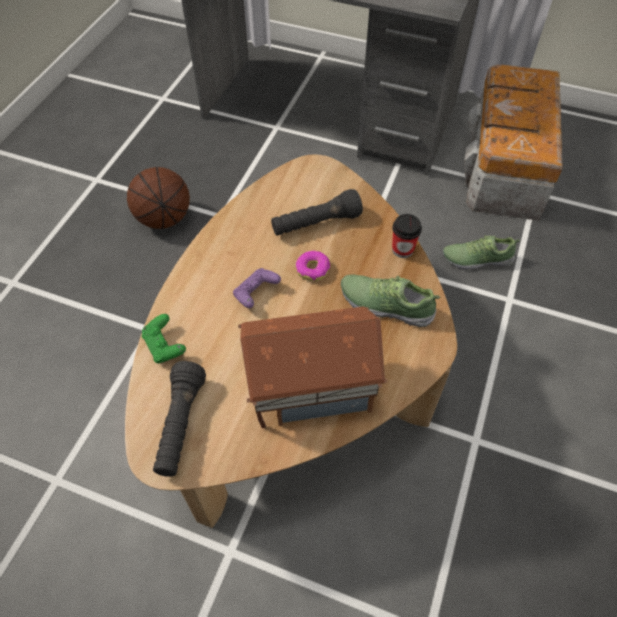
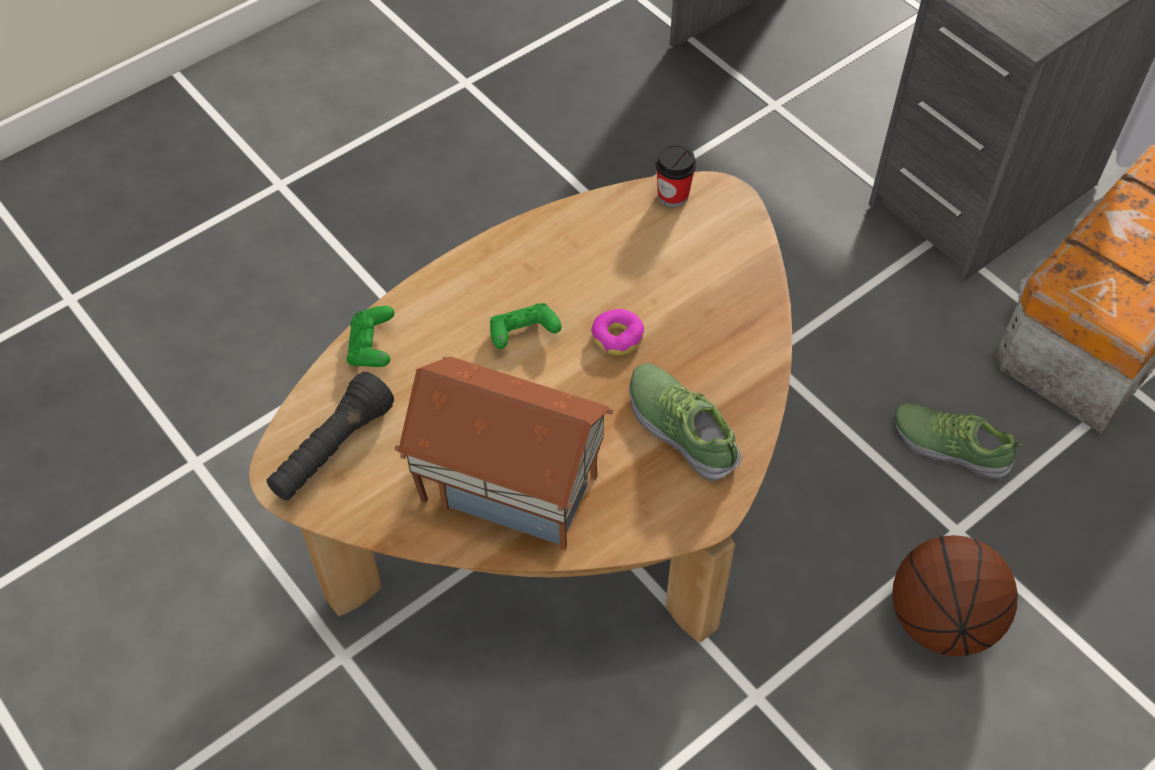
camera: 30 degrees right, 0 degrees up
(163, 218) = (523, 178): basketball -> basketball (940, 619)
(256, 294) = (523, 335): purple game controller -> green game controller
(316, 224) = (665, 277): black flashlight -> none
(402, 249) = (759, 366): cup -> cup (673, 196)

